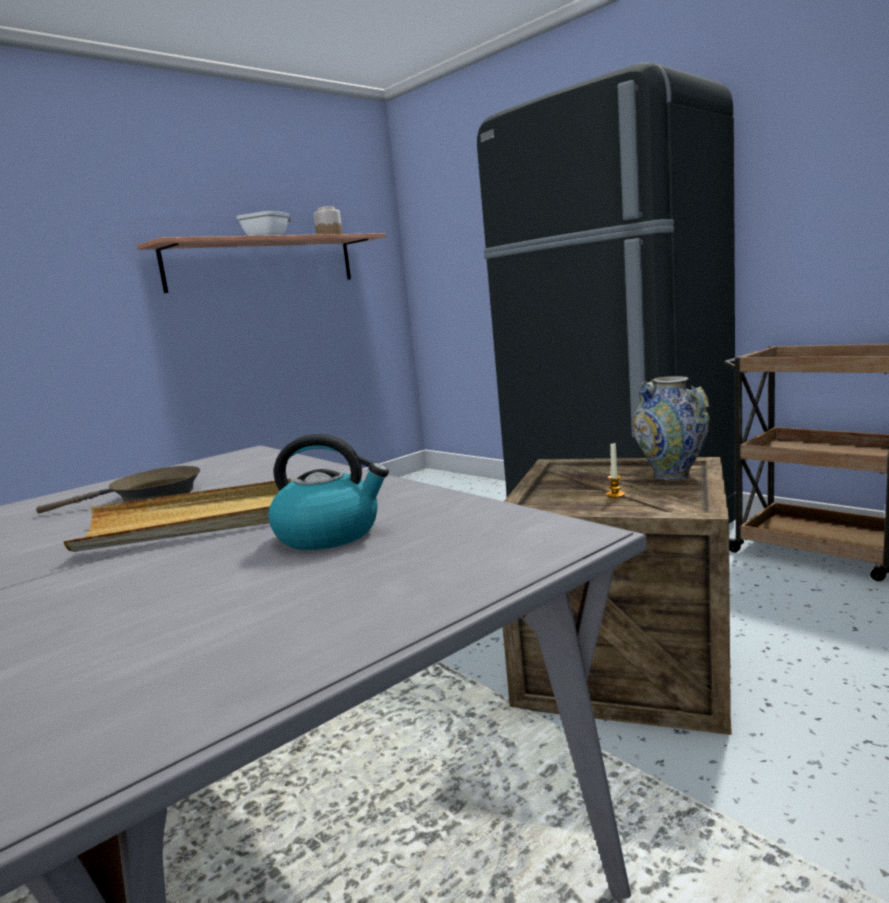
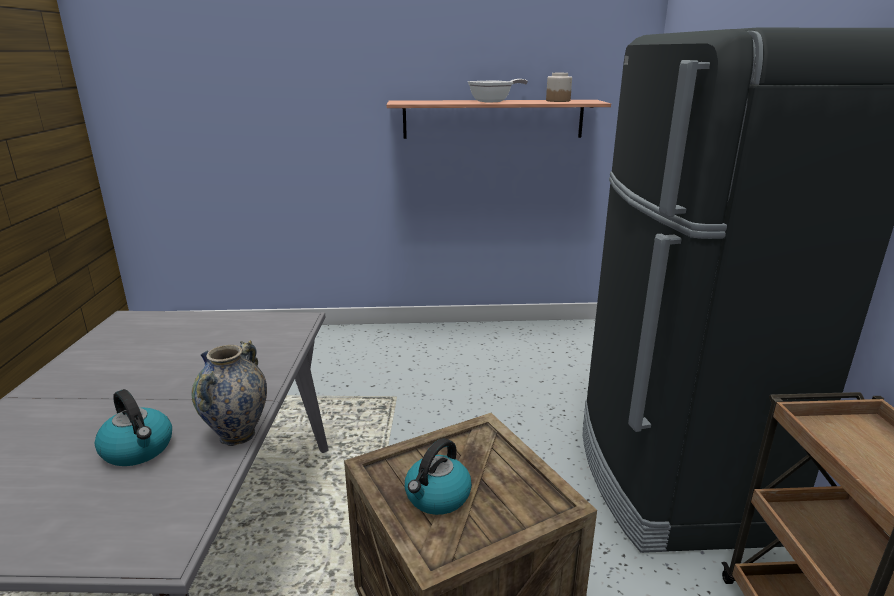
camera: 40 degrees right, 10 degrees up
(149, 497) = (189, 345): brown frying pan -> none
(194, 523) = (146, 390): beige tray -> none
(615, 495) = (437, 497): candle -> kettle
(671, 475) = (520, 504): vase -> vase (237, 435)

